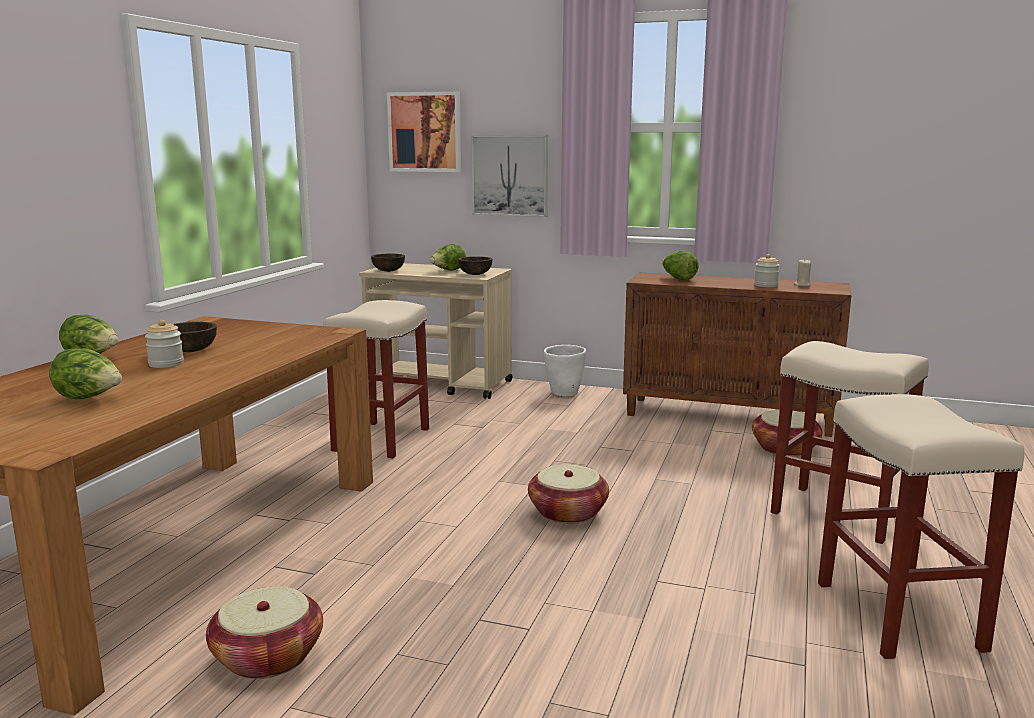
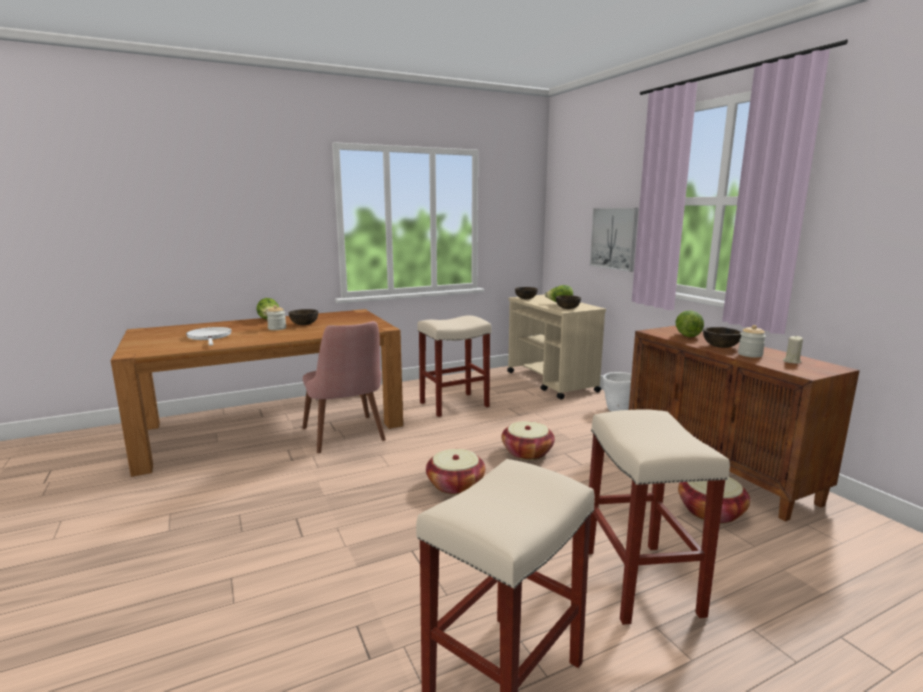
camera: 45 degrees right, 0 degrees up
(89, 398) = (210, 337): lettuce -> white frying pan
(268, 657) = (207, 488): basket -> basket (527, 452)
(329, 521) = (347, 438): none -> pink chair
(425, 132) = (572, 205): picture -> none
(729, 283) = (721, 346): none -> brown bowl

